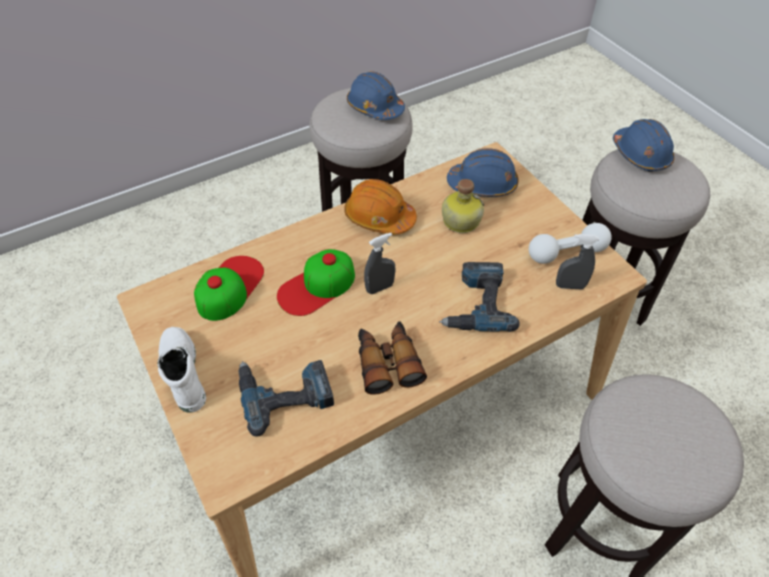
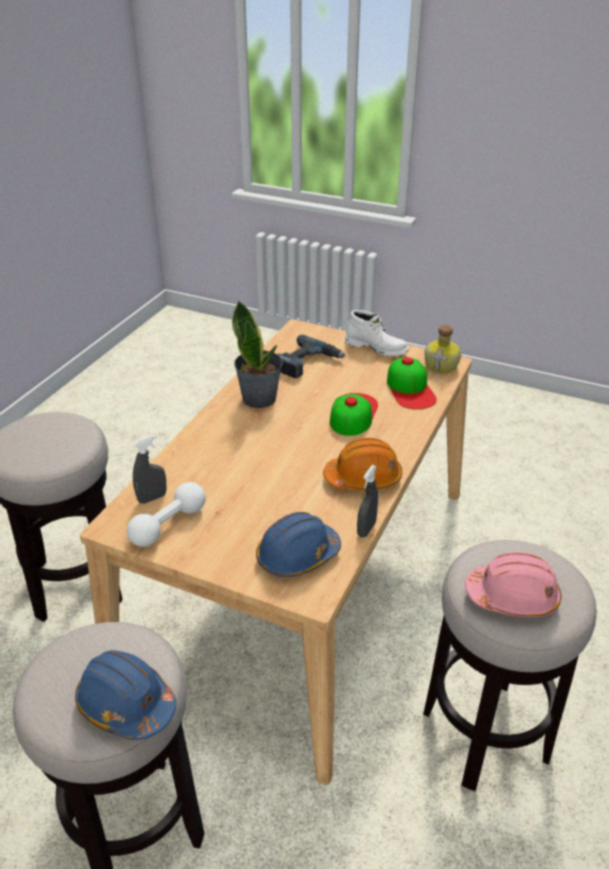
camera: 145 degrees right, 15 degrees down
(375, 107) = (512, 597): blue hard hat -> pink hard hat
(380, 288) = (307, 432): grey spray bottle -> grey spray bottle (366, 529)
(387, 361) = (260, 398): binoculars -> potted plant
(459, 220) = (290, 508): bottle -> bottle (442, 366)
(476, 303) = (224, 453): power drill -> none

